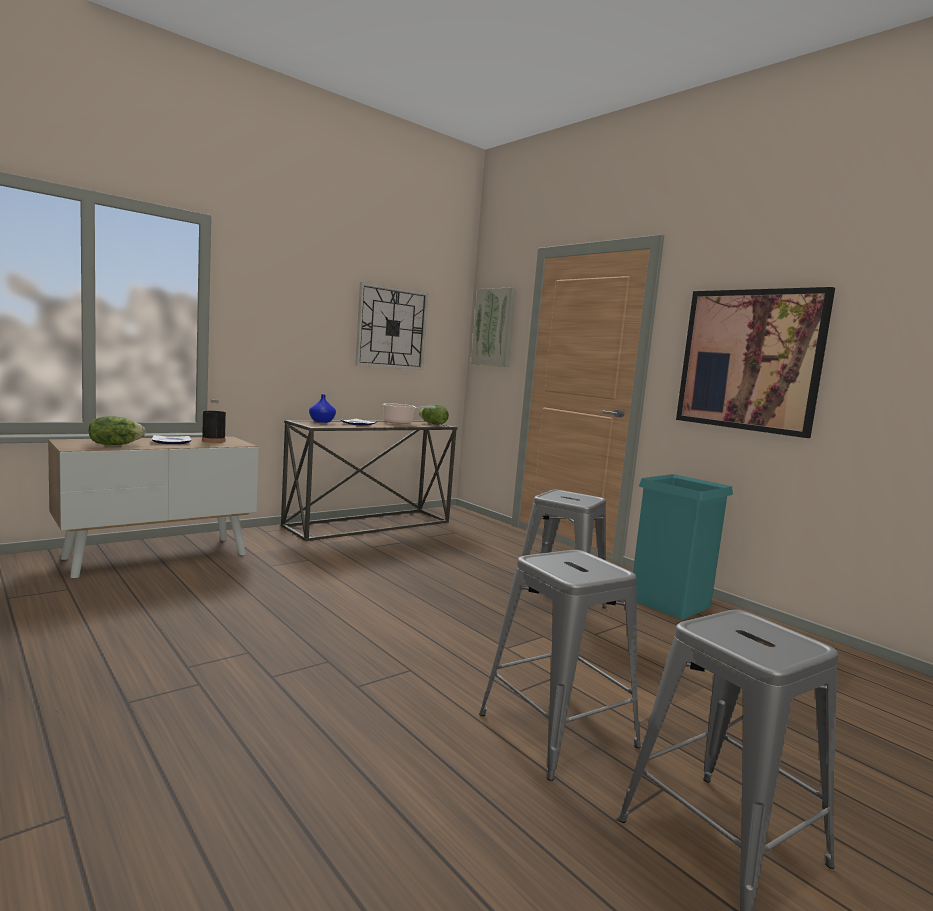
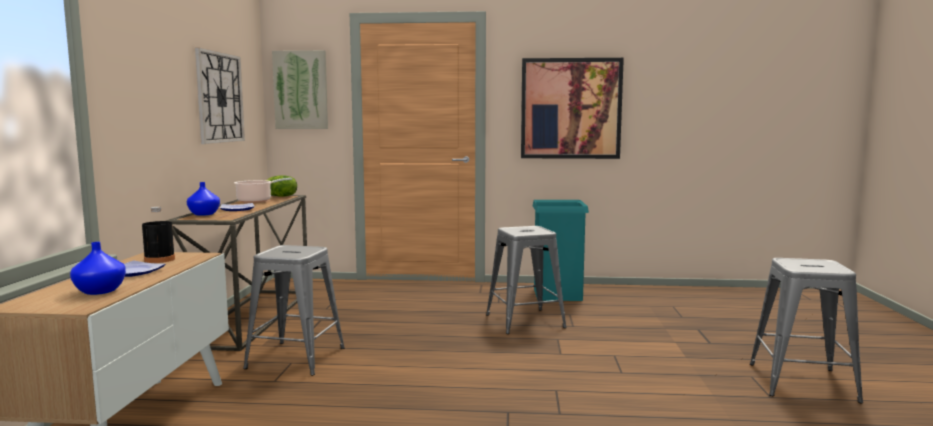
camera: 45 degrees left, 0 degrees up
(115, 445) = (99, 291): lettuce -> blue vase
(558, 730) = (676, 377): grey stool -> grey stool (296, 358)

